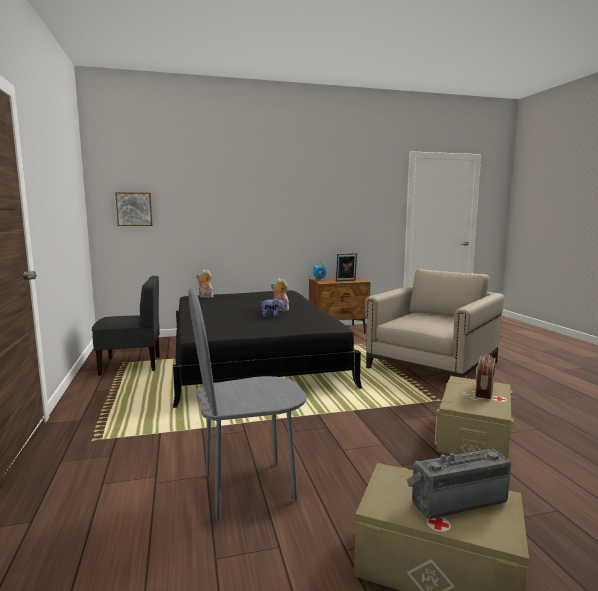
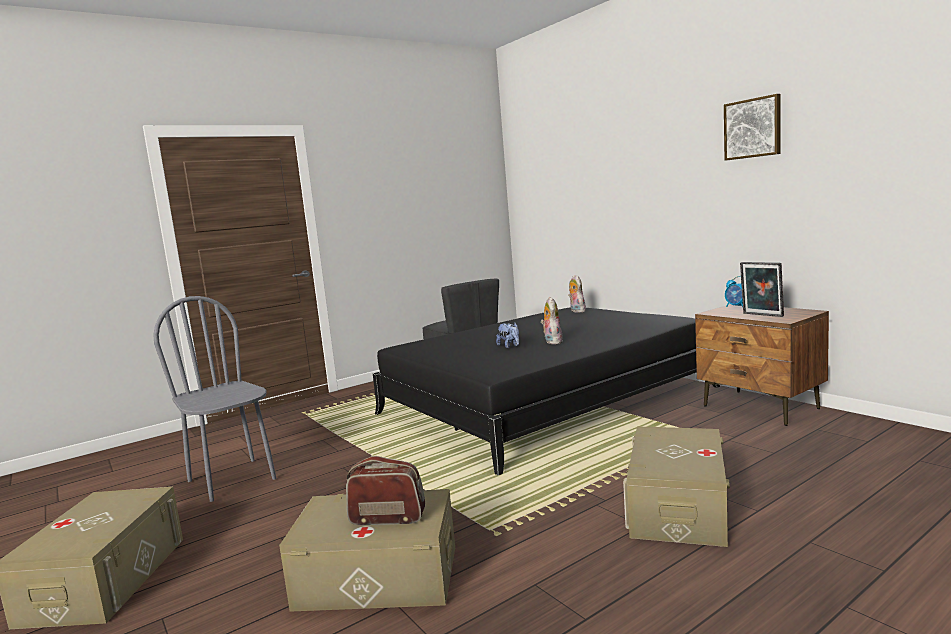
camera: 70 degrees right, 0 degrees up
(134, 209) = (538, 197): picture -> picture (753, 128)
(432, 365) = (678, 507): beige armchair -> beige storage box
(456, 499) = (92, 526): radio -> none

